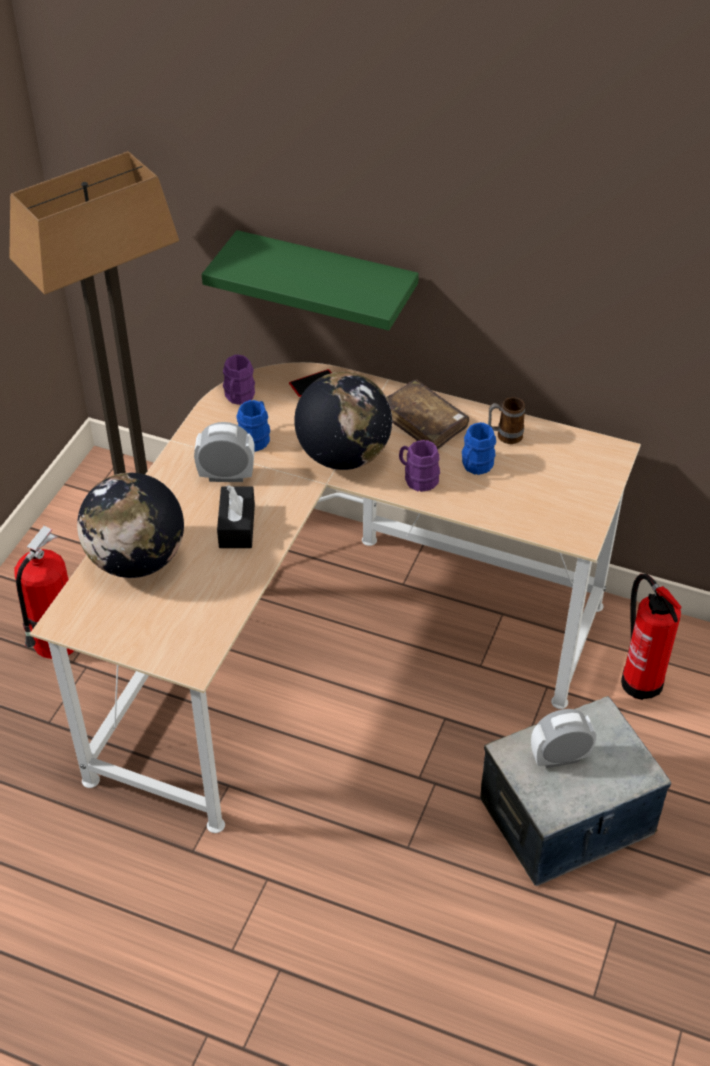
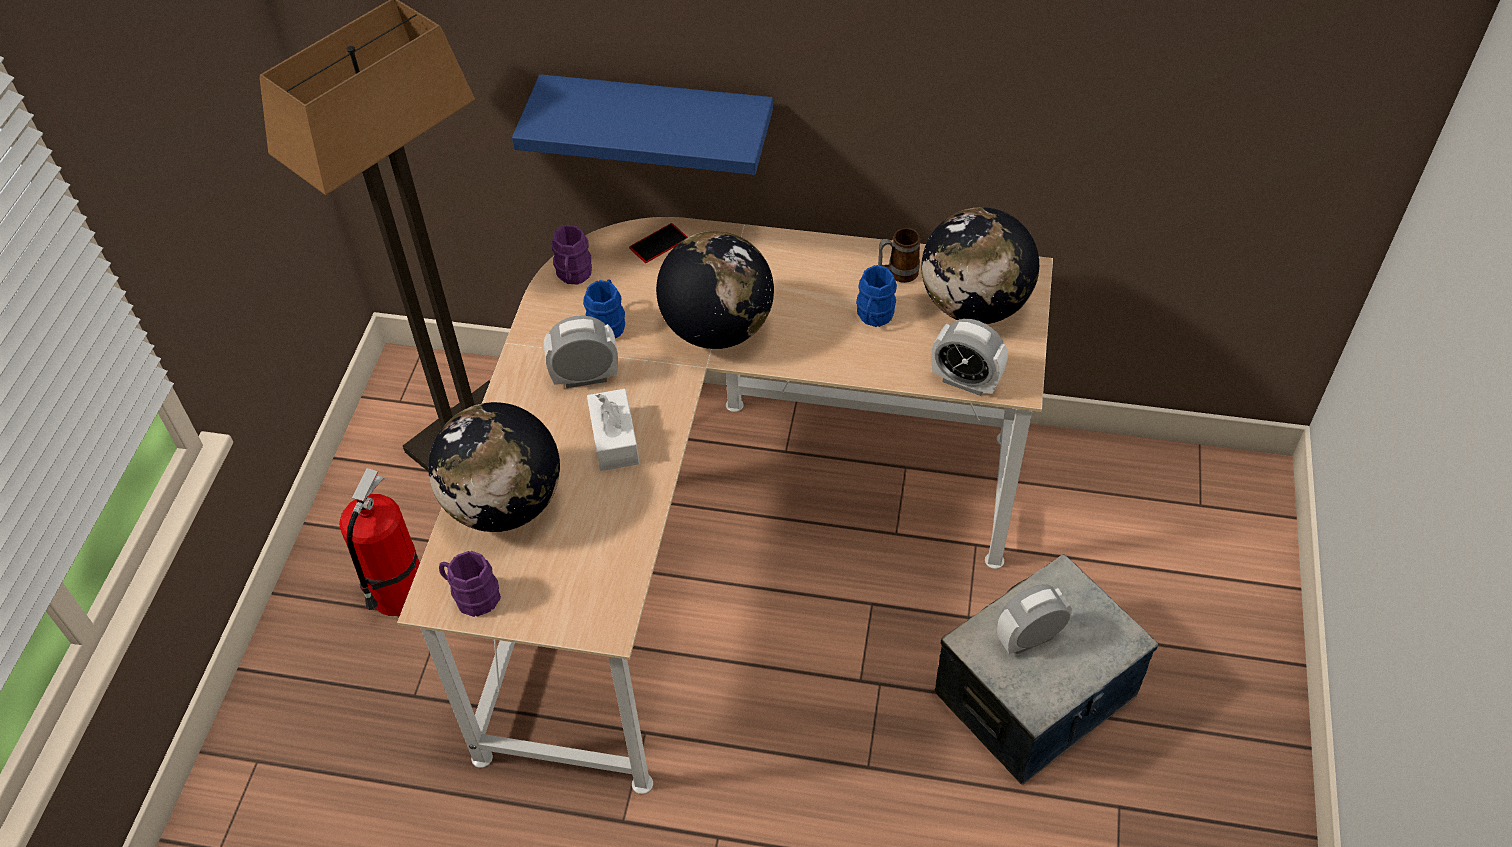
camera: 10 degrees left, 5 degrees up
(237, 526) = (614, 439): black tissue box -> white tissue box
(326, 281) = (658, 121): green shelf -> blue shelf
(417, 478) = (811, 343): purple mug -> purple mug (471, 596)
(424, 423) = (800, 272): brown book -> none
(537, 528) = (965, 381): none -> alarm clock
(562, 471) = (974, 306): none -> globe
(640, 679) = (1075, 517): fire extinguisher -> none

